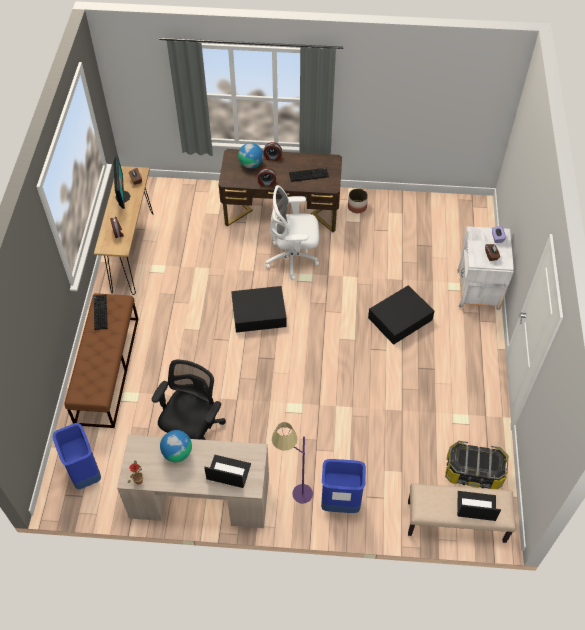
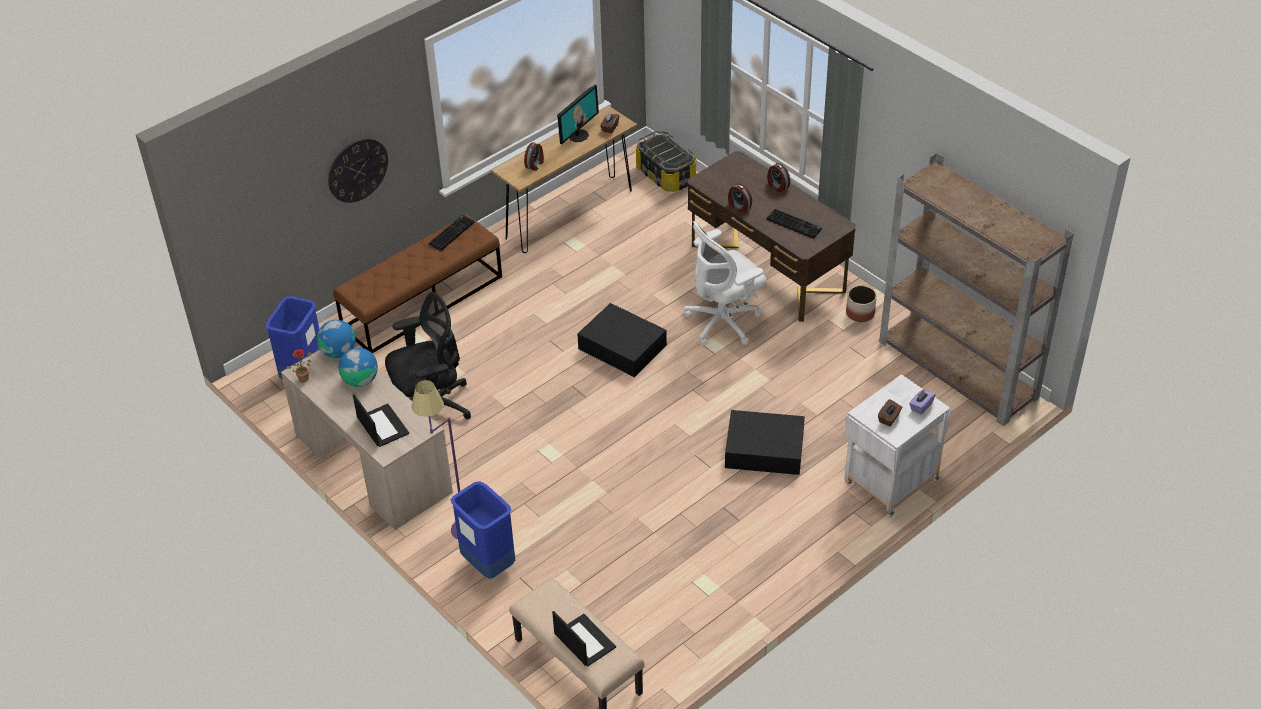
camera: 45 degrees right, 10 degrees down
(39, 311) = (357, 170): none -> wall clock
(251, 164) = (746, 179): globe -> globe (339, 352)
(294, 257) = (725, 319): white office chair -> white office chair turned 75 degrees counterclockwise
(436, 206) = (957, 369): none -> brown bookcase
(473, 472) = (654, 639): storage box -> storage box (666, 175)

